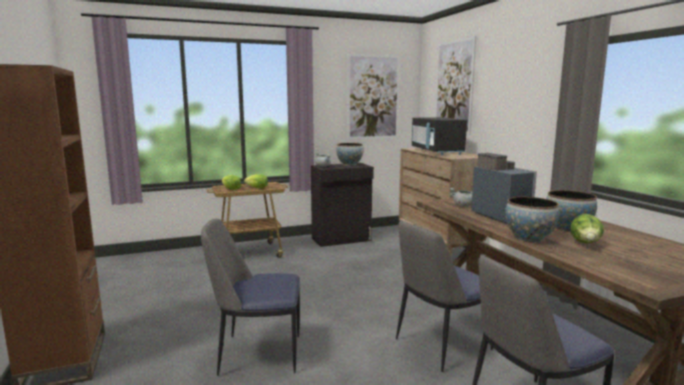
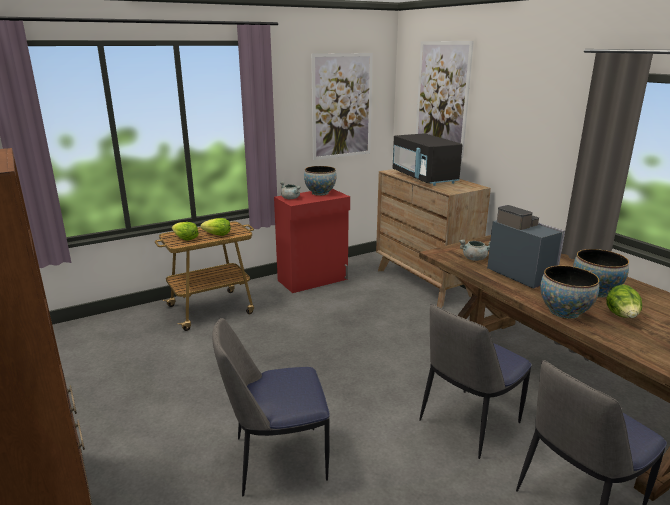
camera: 10 degrees left, 10 degrees up
(342, 239) = (313, 280): black cabinet -> red cabinet

